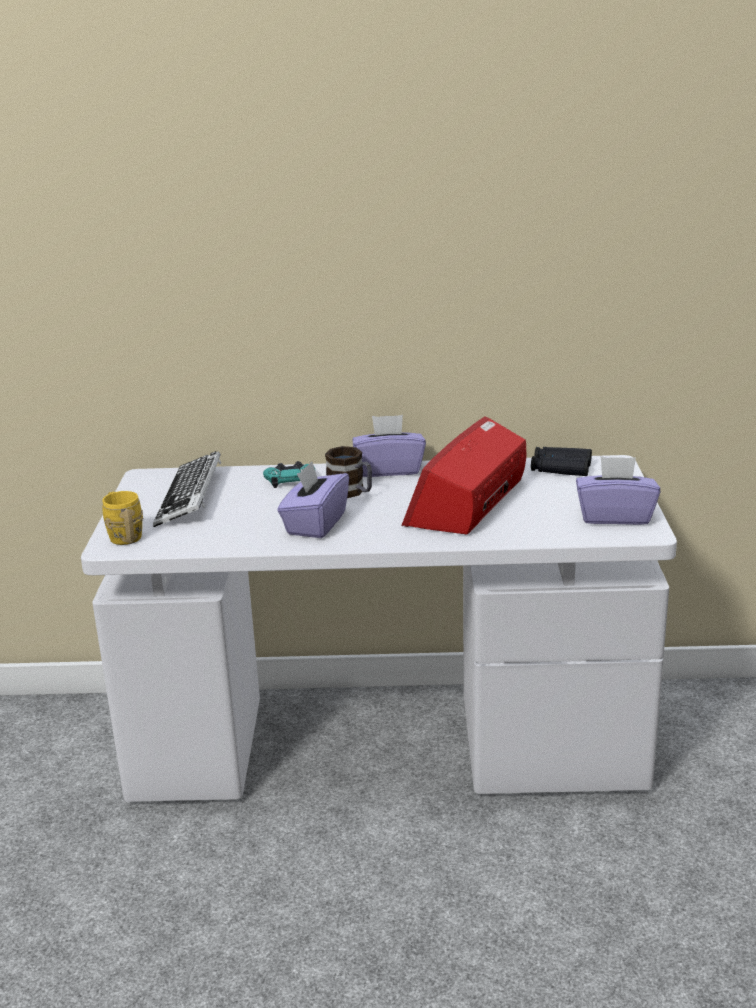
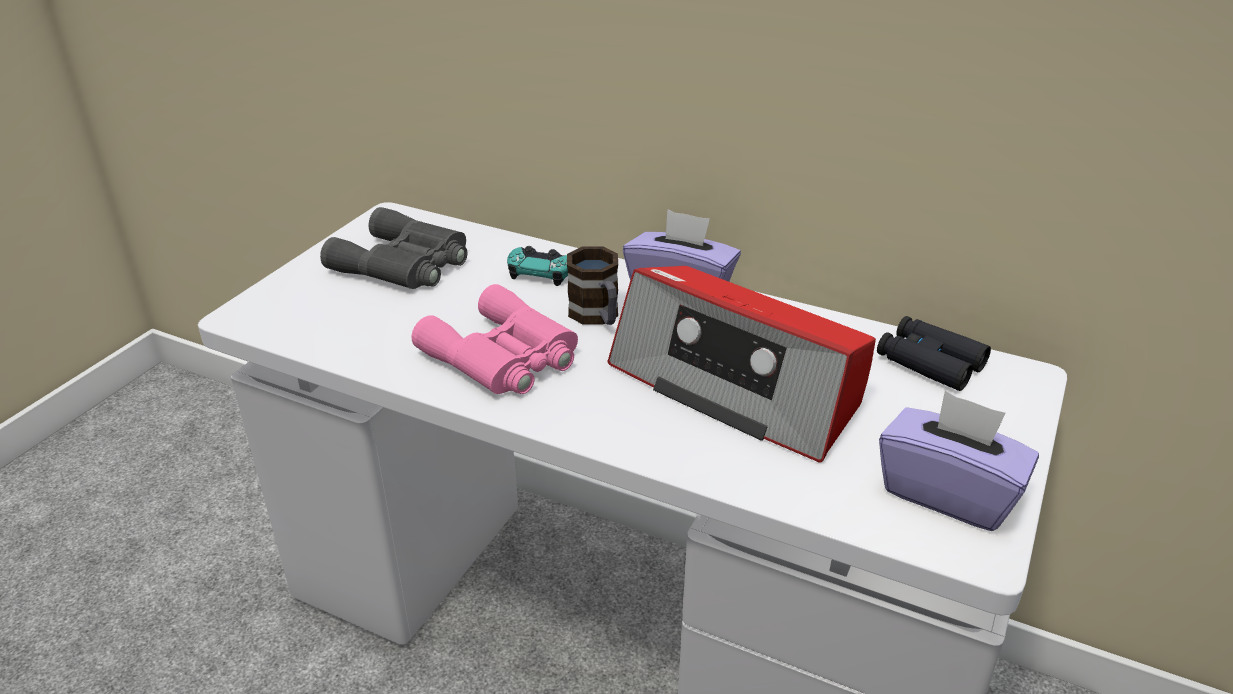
camera: 25 degrees right, 10 degrees up
(123, 535) = (275, 301): yellow mug -> none
(190, 497) = (404, 264): keyboard -> grey binoculars
(315, 524) = (503, 357): purple tissue box -> pink binoculars
(467, 502) = (738, 385): radio -> radio turned 105 degrees counterclockwise

